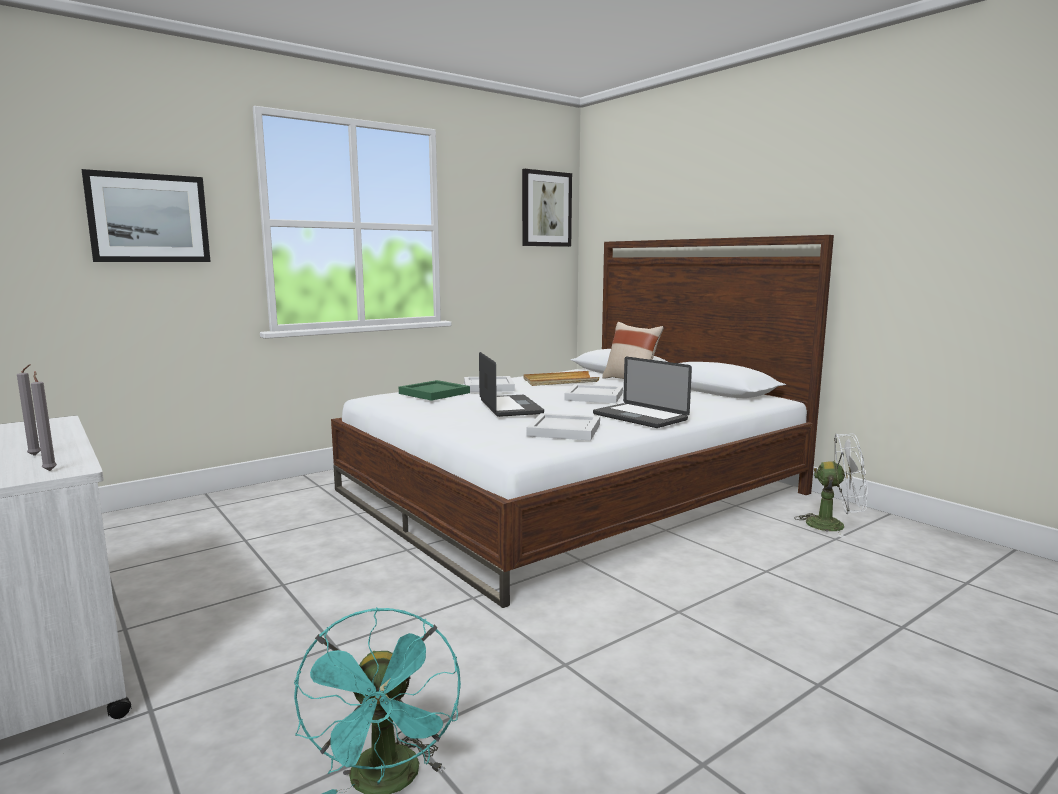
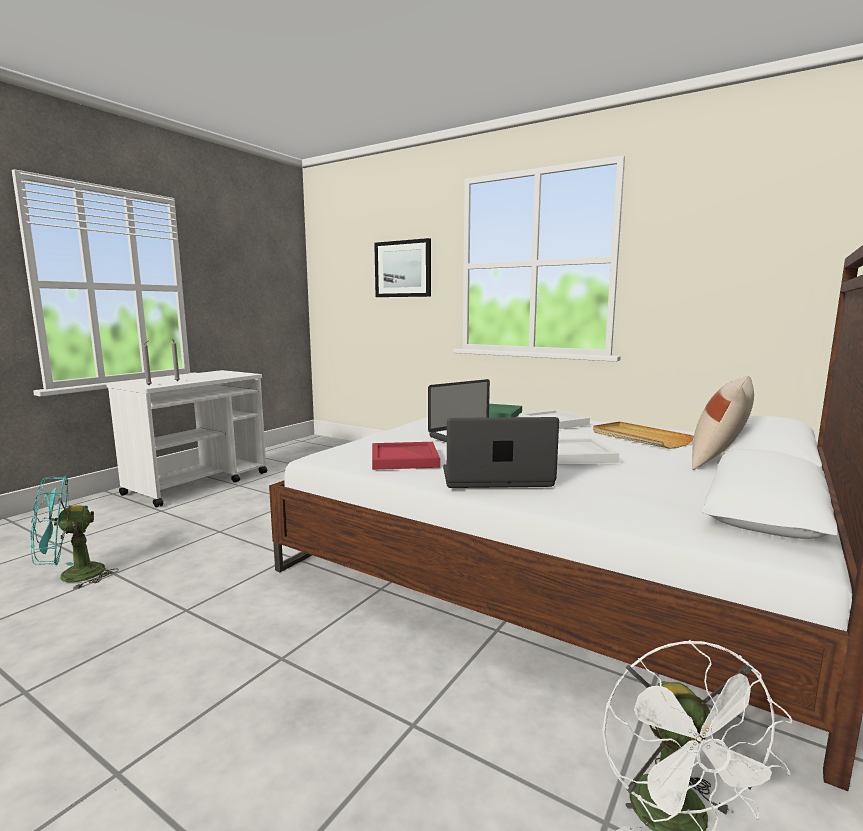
camera: 70 degrees right, 0 degrees up
(546, 209) = (793, 220): picture -> none
(565, 430) = (403, 459): white tray -> red tray
(639, 417) = (496, 478): laptop -> laptop turned 60 degrees clockwise

